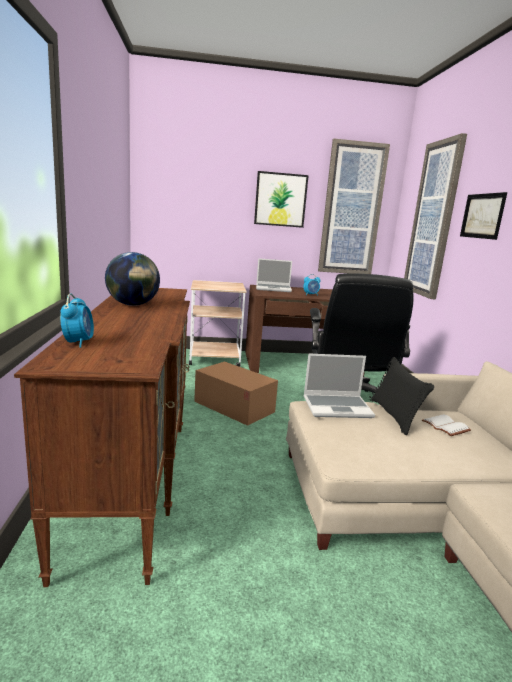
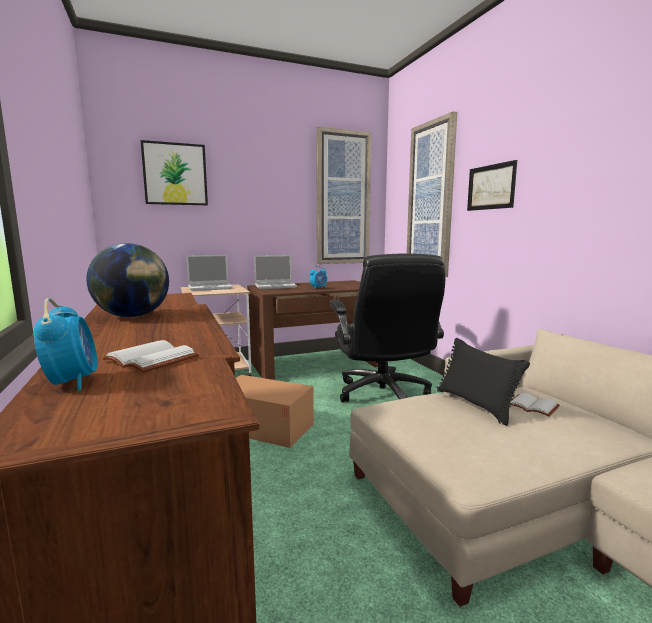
camera: 15 degrees left, 5 degrees down
(128, 336) = (154, 359): none -> white book
(280, 199) = (270, 191): picture -> picture (175, 174)
(337, 407) = (412, 406): laptop -> laptop (210, 288)

